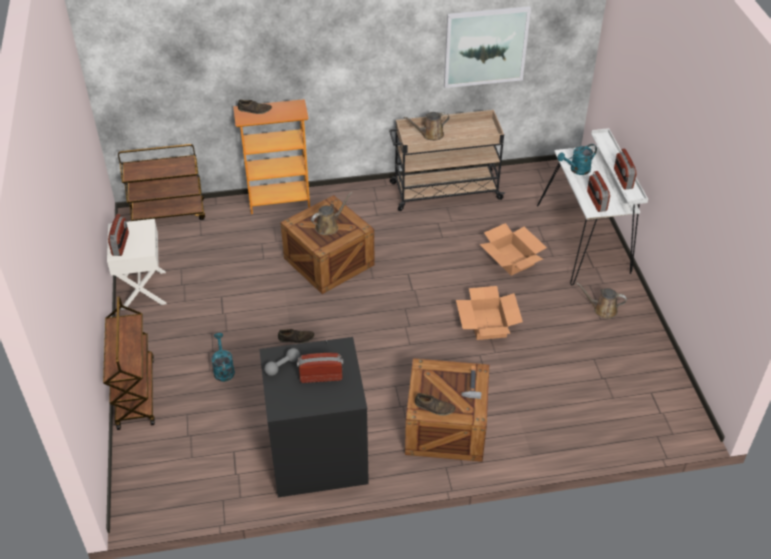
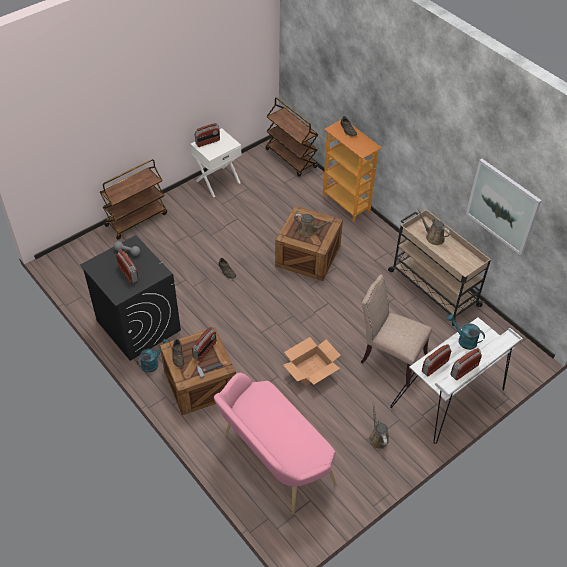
camera: 60 degrees right, 5 degrees up
(223, 369) = (178, 249): turquoise watering can -> turquoise watering can (152, 363)
(441, 379) = (205, 350): none -> radio
(511, 259) = (390, 358): cardboard box -> beige chair
(588, 403) = (273, 461): none -> pink bench

